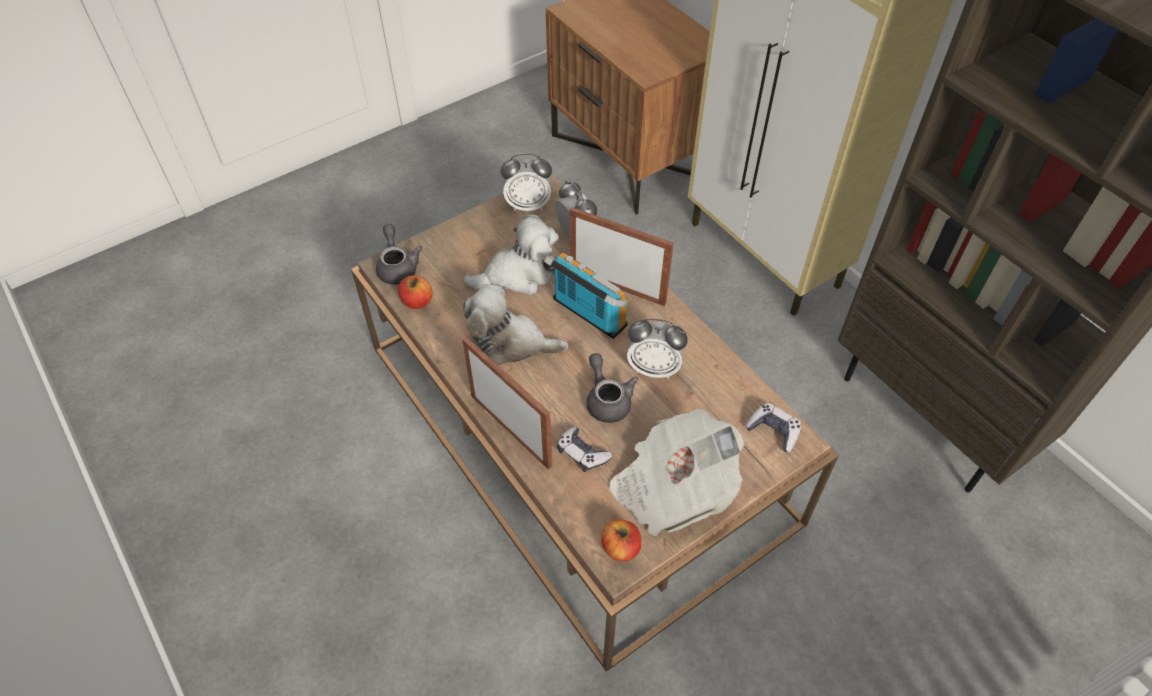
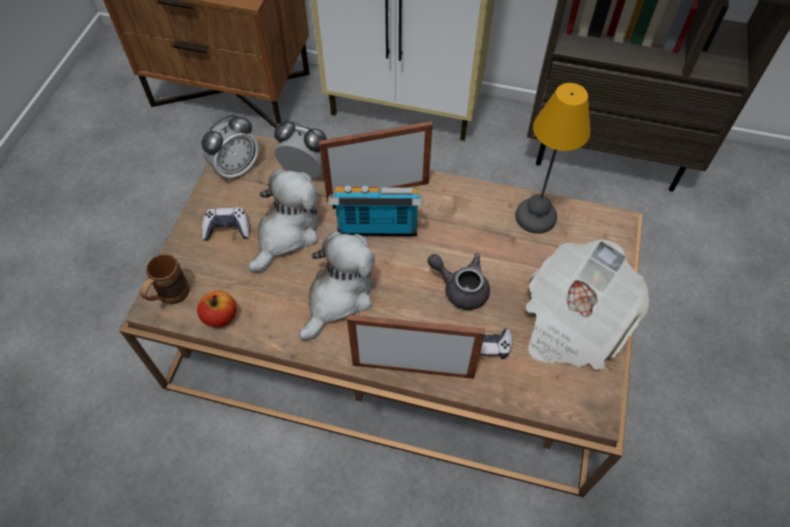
camera: 40 degrees left, 5 degrees up
(397, 266) = (170, 297): grey teapot -> brown mug
(510, 343) = (339, 296): plush toy -> plush toy turned 150 degrees clockwise
(620, 547) = (585, 397): apple -> none
(654, 368) = (469, 238): alarm clock -> none
(727, 389) = (535, 217): none -> table lamp
(773, 431) = (594, 227): game controller -> game controller (227, 228)

